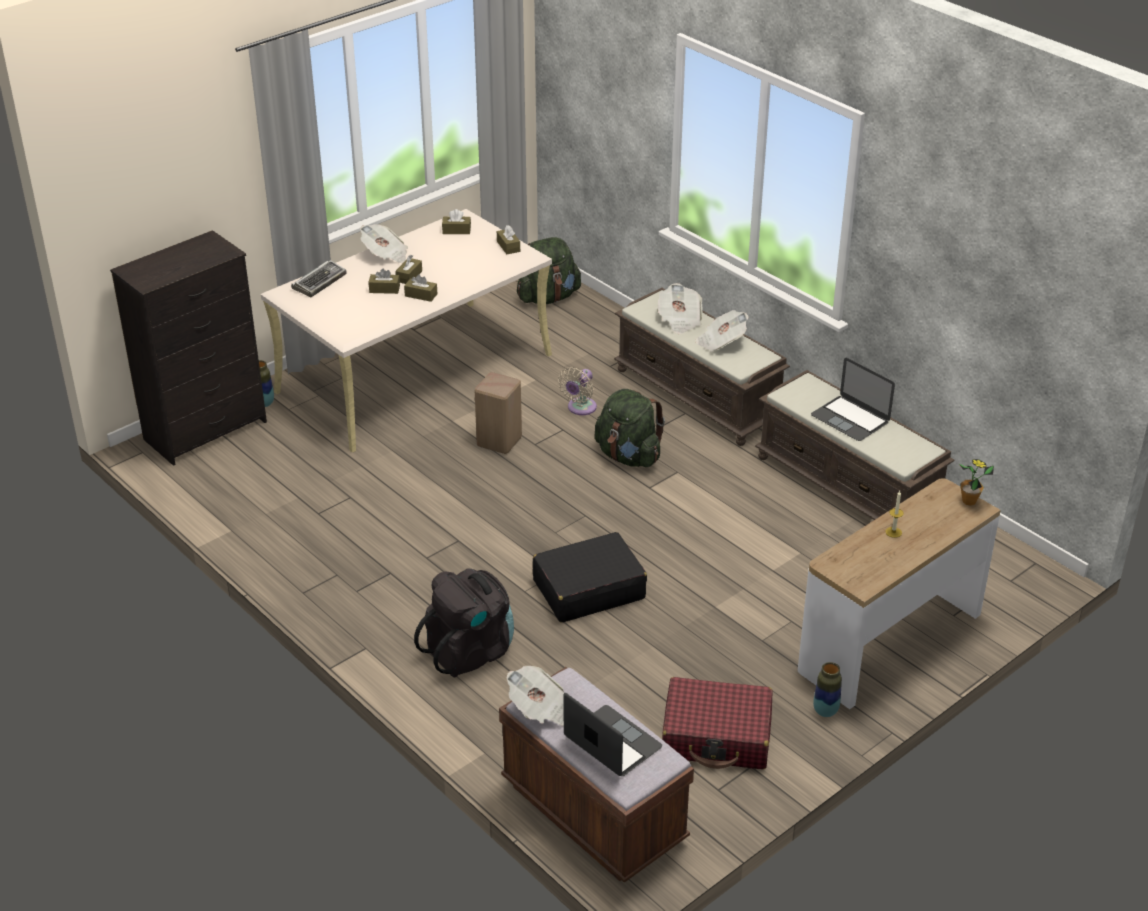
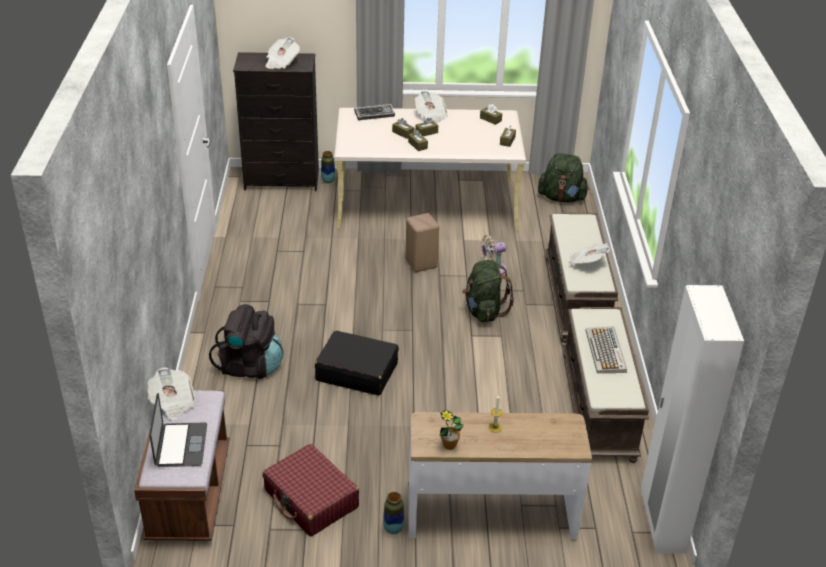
camera: 40 degrees right, 0 degrees up
(679, 320) = (579, 237): newspaper -> newspaper (281, 63)
(850, 418) = (606, 351): laptop -> keyboard
(969, 501) = (577, 439): potted plant -> potted plant (449, 445)
(1022, 558) = (662, 523): none -> white wardrobe

